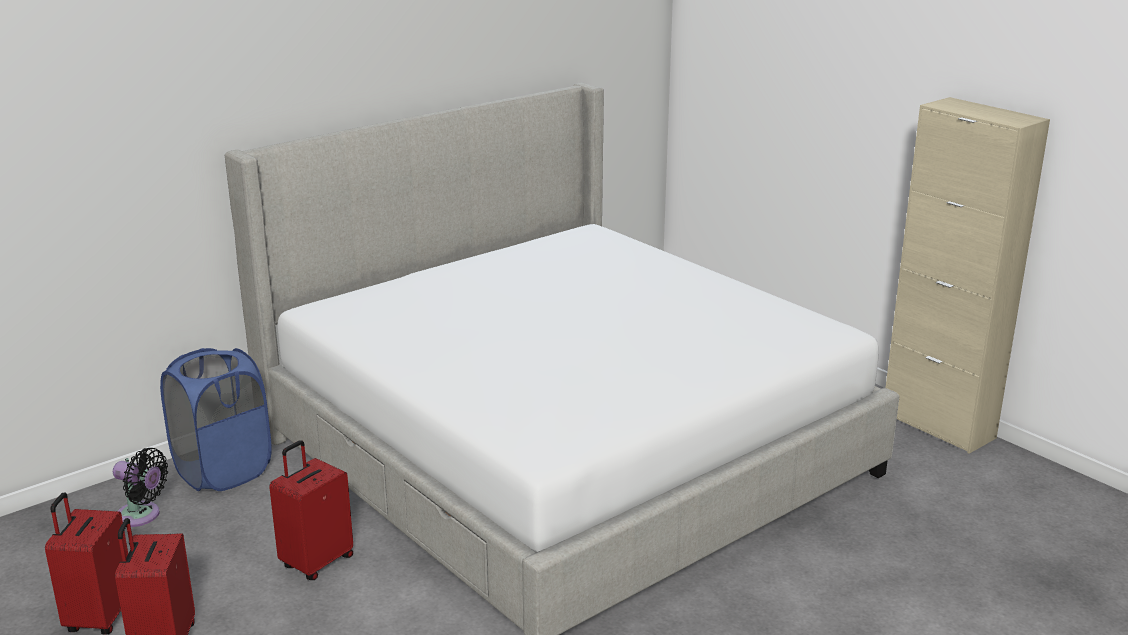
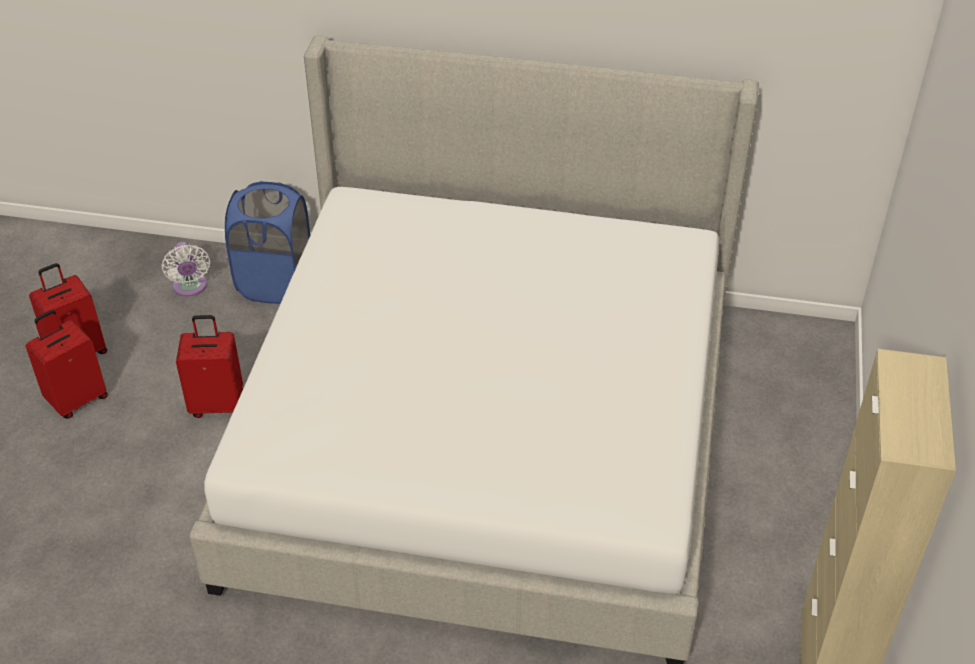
camera: 50 degrees right, 20 degrees up
(142, 516) = (190, 287): black fan -> white fan

